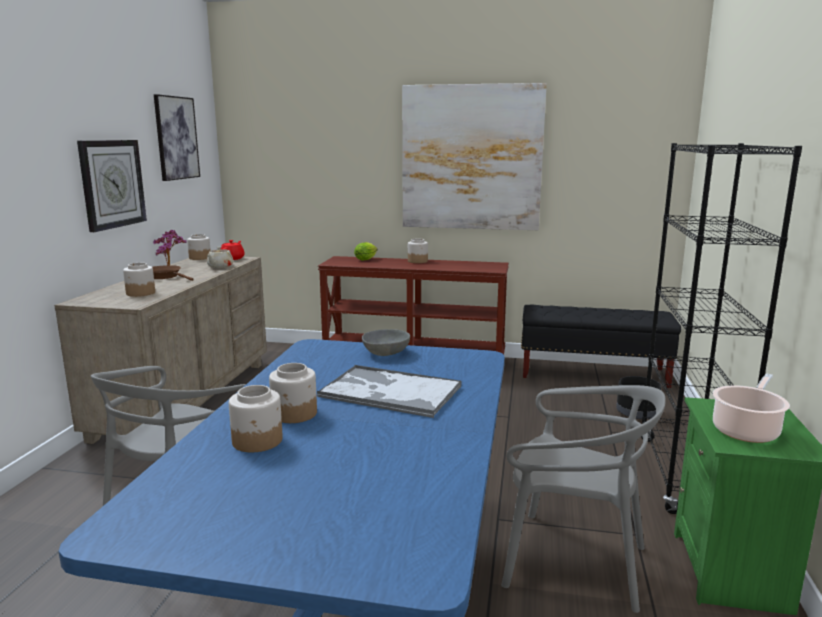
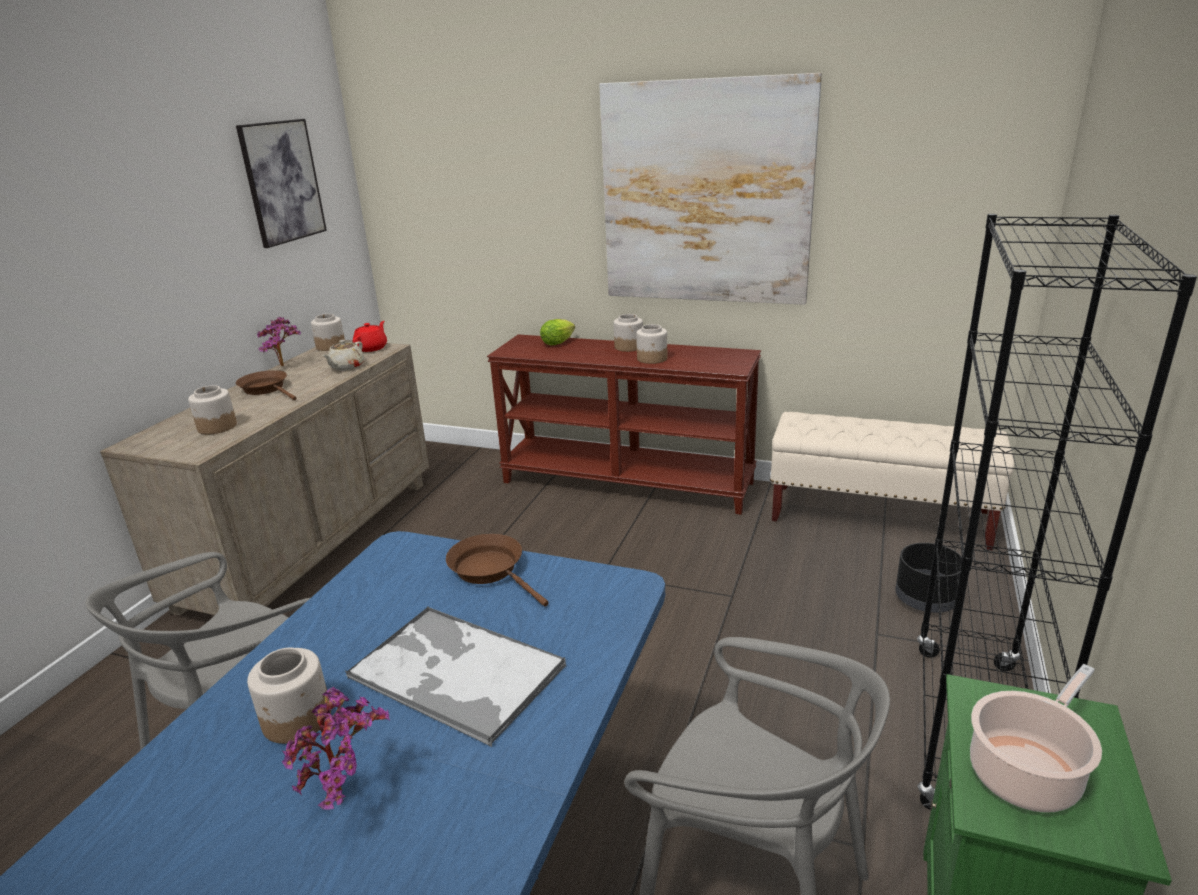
camera: 10 degrees right, 10 degrees up
(112, 184) = (178, 268): wall clock -> none
(258, 441) = (216, 785): jar -> jar (652, 359)
(352, 441) = (347, 798): none -> potted plant
(385, 352) = (491, 570): grey bowl -> brown frying pan
(593, 374) = (879, 517): black bench -> beige bench

